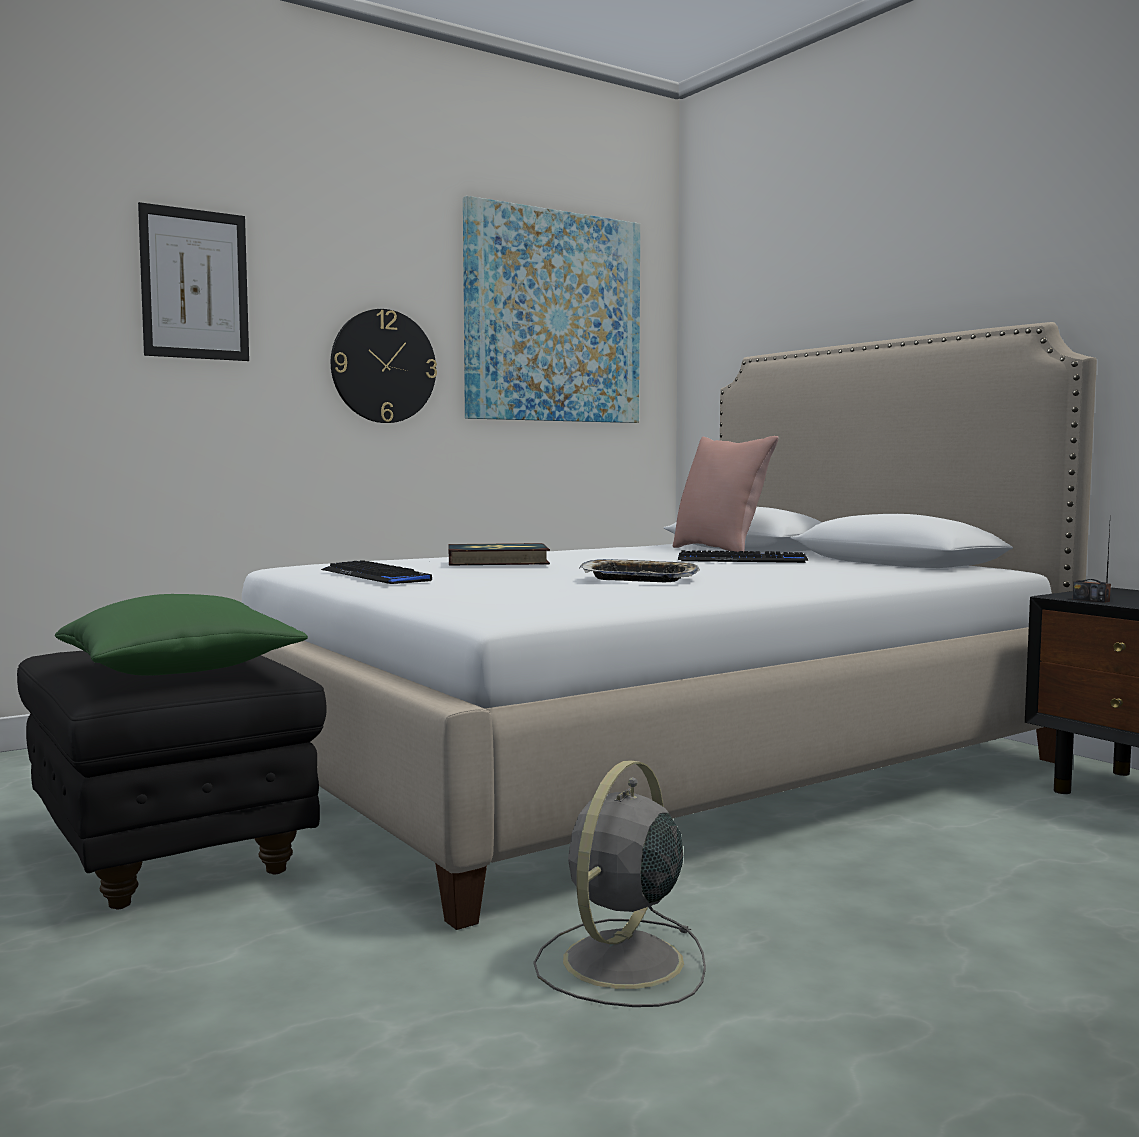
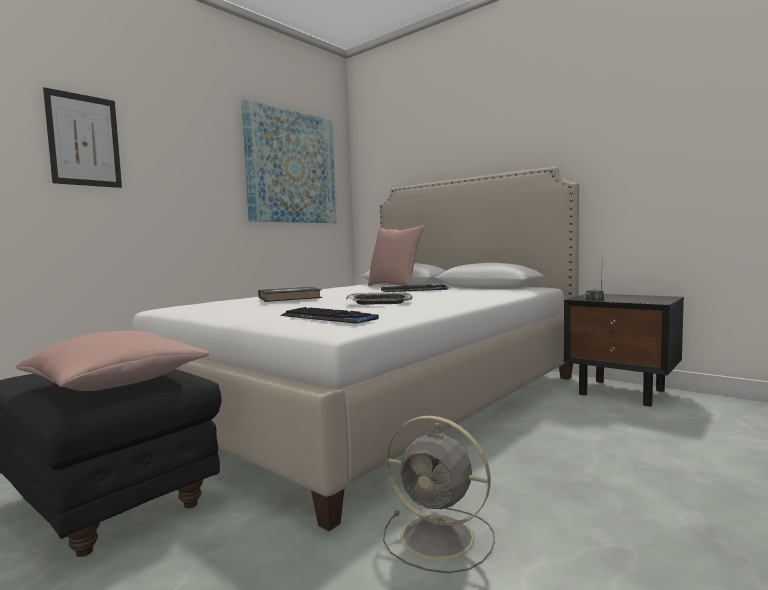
camera: 15 degrees left, 0 degrees up
(180, 670) = (116, 382): green pillow -> pink pillow
(375, 576) = (226, 310): keyboard -> keyboard (328, 318)
(383, 366) = (202, 192): wall clock -> none
(620, 963) = (440, 538): grey fan -> grey fan turned 75 degrees counterclockwise

